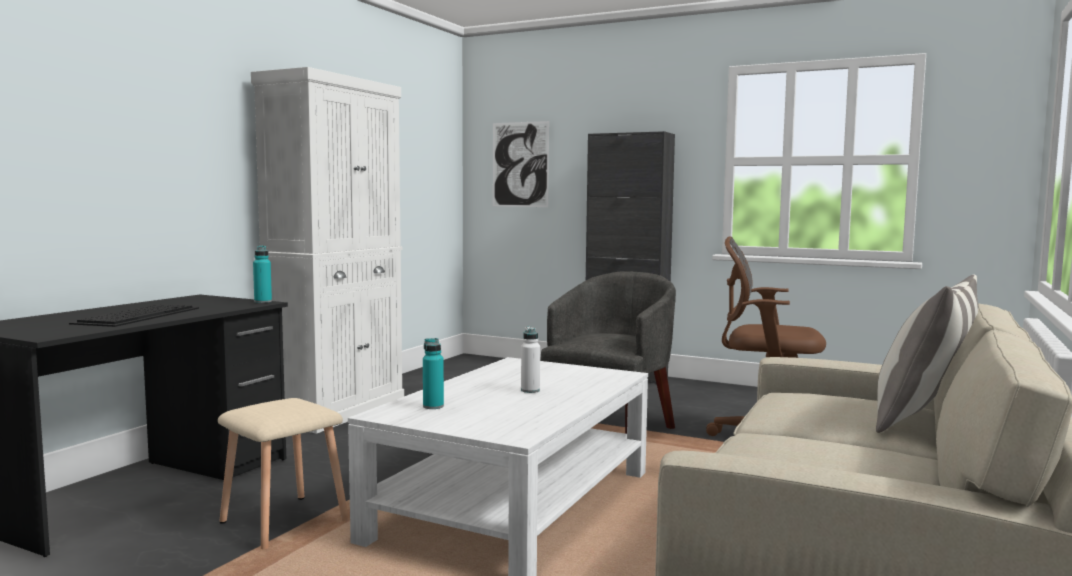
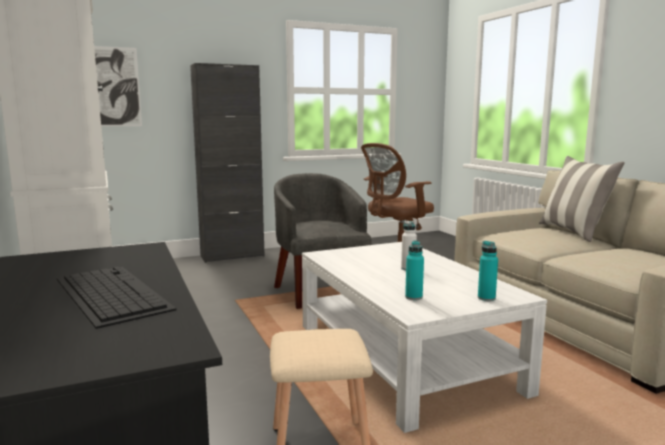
camera: 50 degrees left, 5 degrees up
(263, 302) = (141, 246): turquoise bottle -> turquoise bottle (486, 298)

